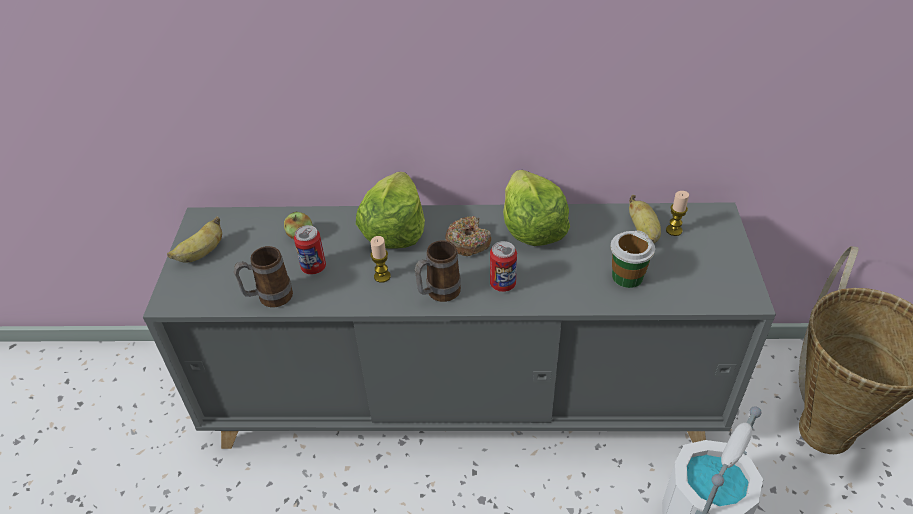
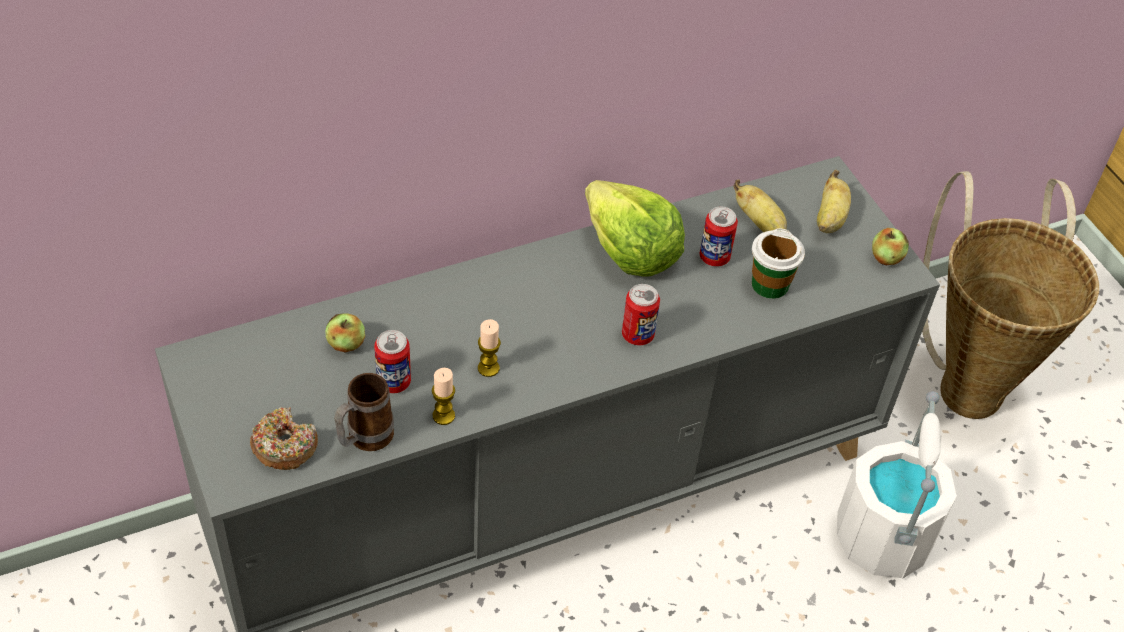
camera: 30 degrees left, 5 degrees up
(201, 253) = (227, 408): banana -> banana (829, 219)
(393, 229) = (463, 301): lettuce -> none
(438, 294) = (570, 370): mug -> none
(468, 242) = (565, 292): donut -> donut (284, 446)
(593, 247) = (714, 257): none -> can
(674, 230) = (791, 211): candle -> candle (443, 416)
(737, 282) = (886, 258): none -> apple

